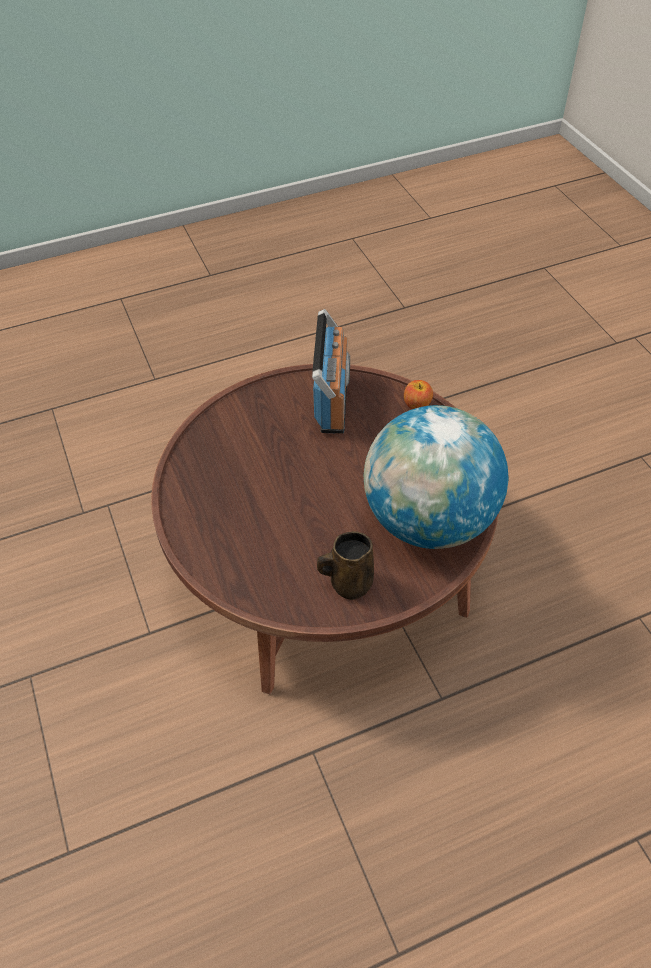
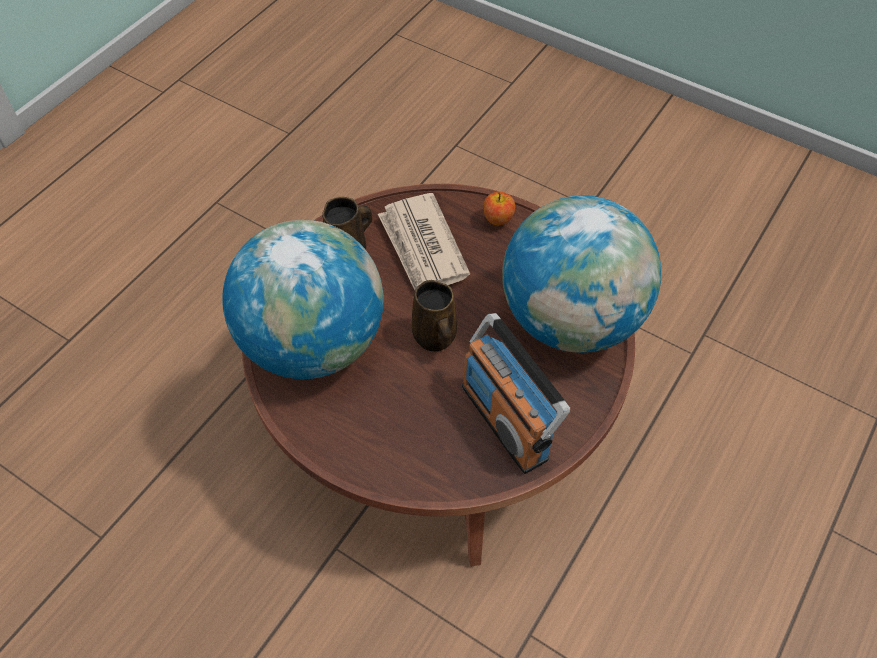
camera: 145 degrees right, 5 degrees up
(228, 436) = (571, 319): none -> globe
(285, 548) = (422, 247): none -> newspaper
(334, 476) = (435, 338): none -> brown mug
(417, 405) = (409, 472): apple -> apple (498, 218)

